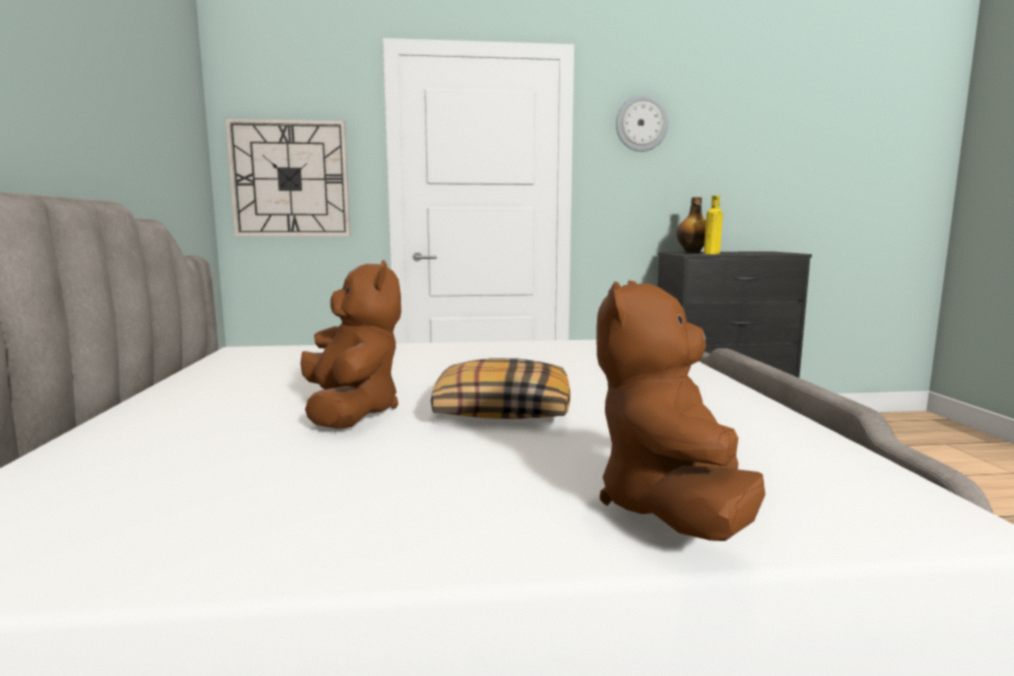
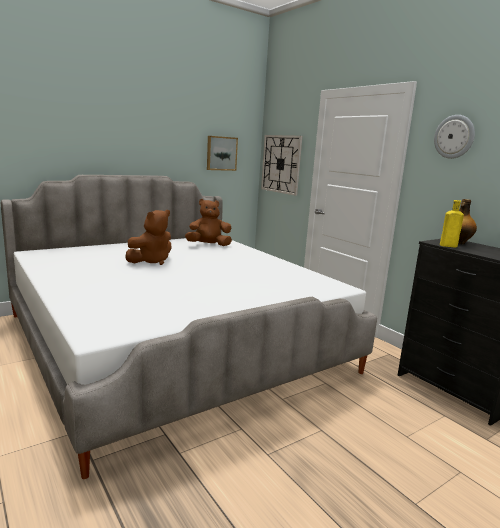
camera: 60 degrees right, 5 degrees up
(167, 151) = (221, 153): none -> picture
(501, 408) = (174, 276): pillow -> none
(672, 510) = (87, 302): brown plush toy -> brown plush toy (208, 245)

